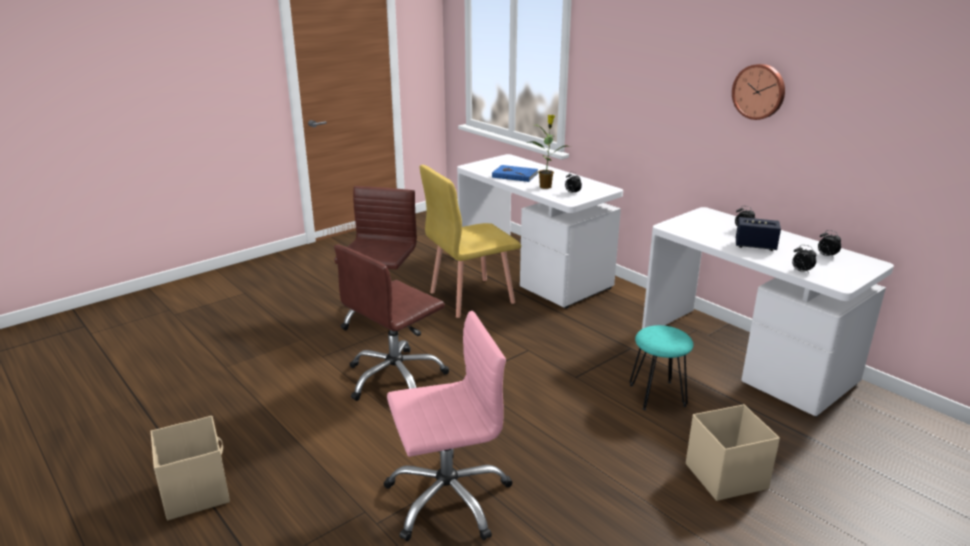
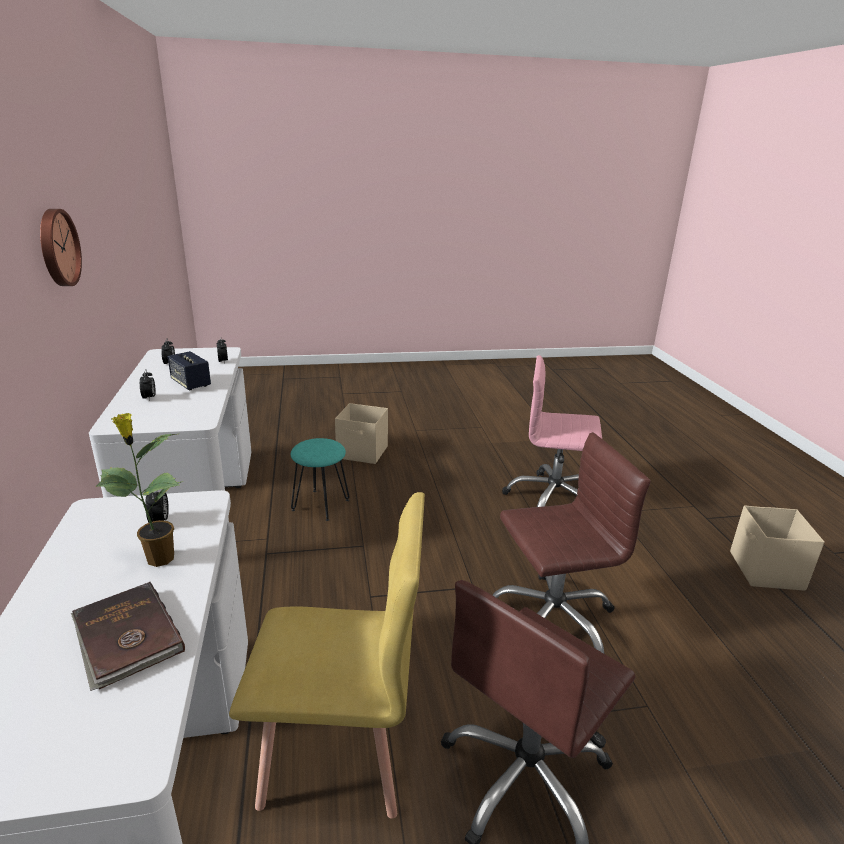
camera: 150 degrees left, 0 degrees up
(514, 175) = (126, 637): blue book -> brown book

